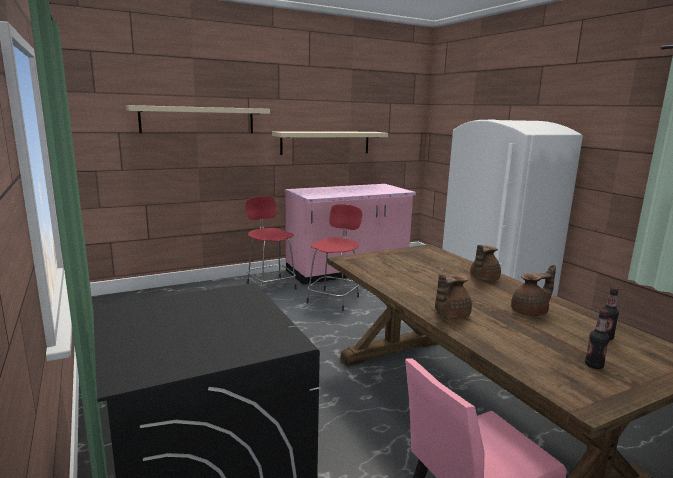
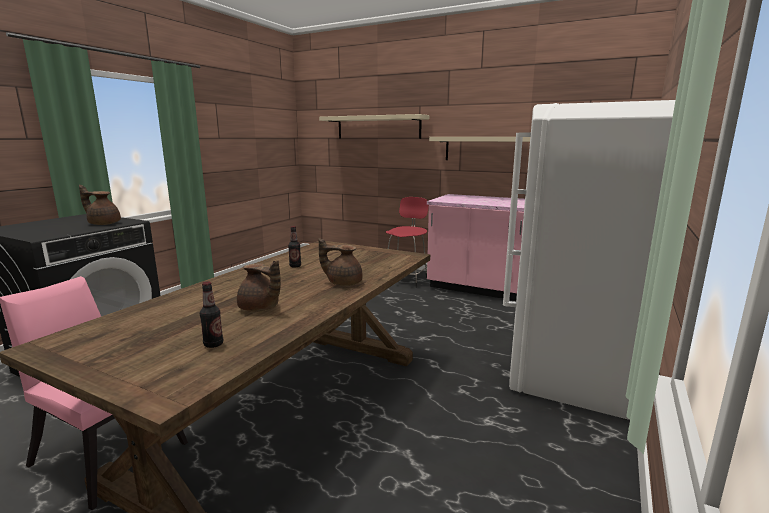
camera: 55 degrees right, 0 degrees up
(334, 299) = (422, 303): red stool -> none
(450, 315) = (220, 285): brown teapot -> brown teapot (103, 223)
(594, 365) = (130, 344): bottle -> bottle (295, 266)

